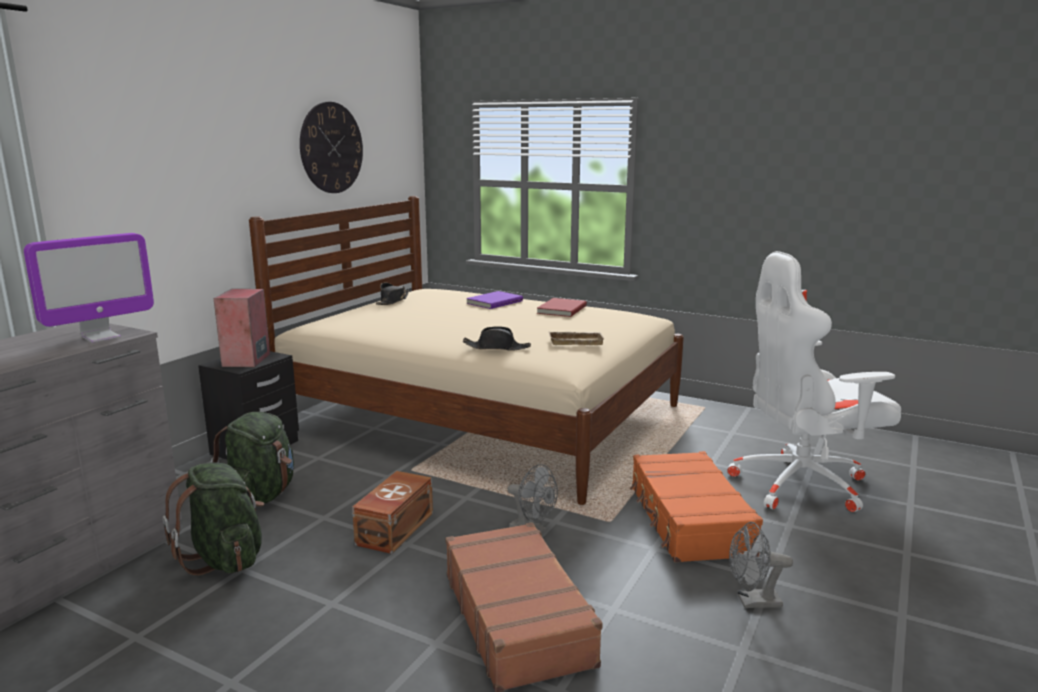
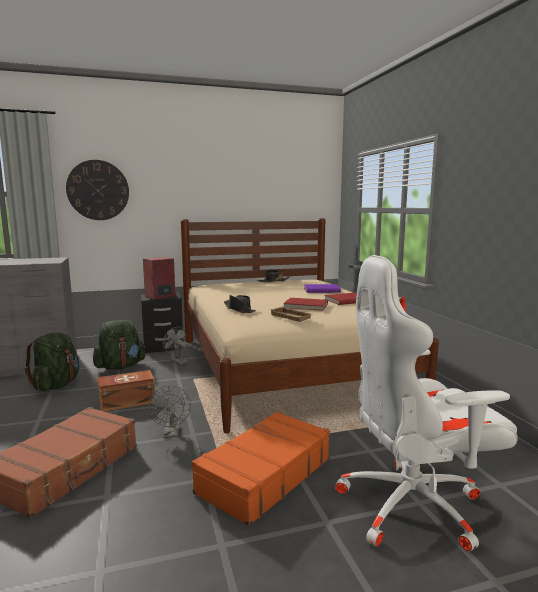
camera: 45 degrees right, 5 degrees down
(101, 337) = (42, 262): monitor -> none
(331, 148) = (253, 184): wall clock -> wall clock (98, 190)
(547, 326) = (305, 306): none -> red book
(752, 602) = (176, 550): grey fan -> grey fan (177, 361)
(808, 484) = (420, 505): white office chair -> white office chair turned 45 degrees counterclockwise

